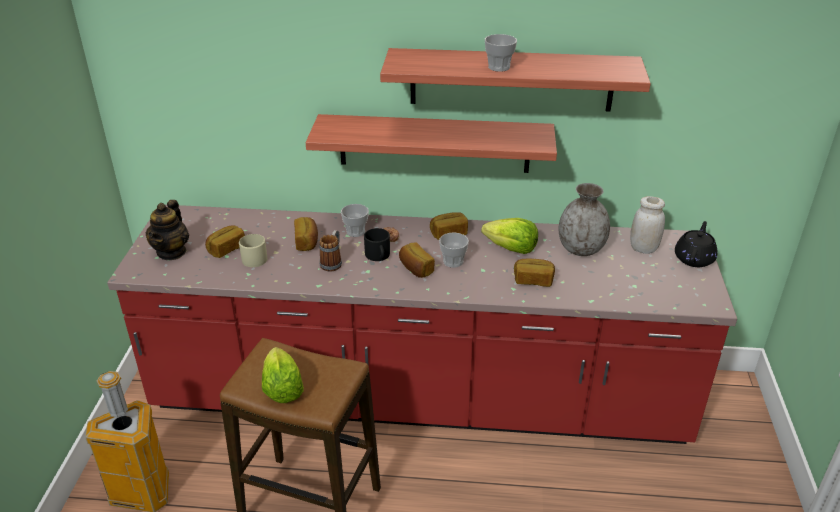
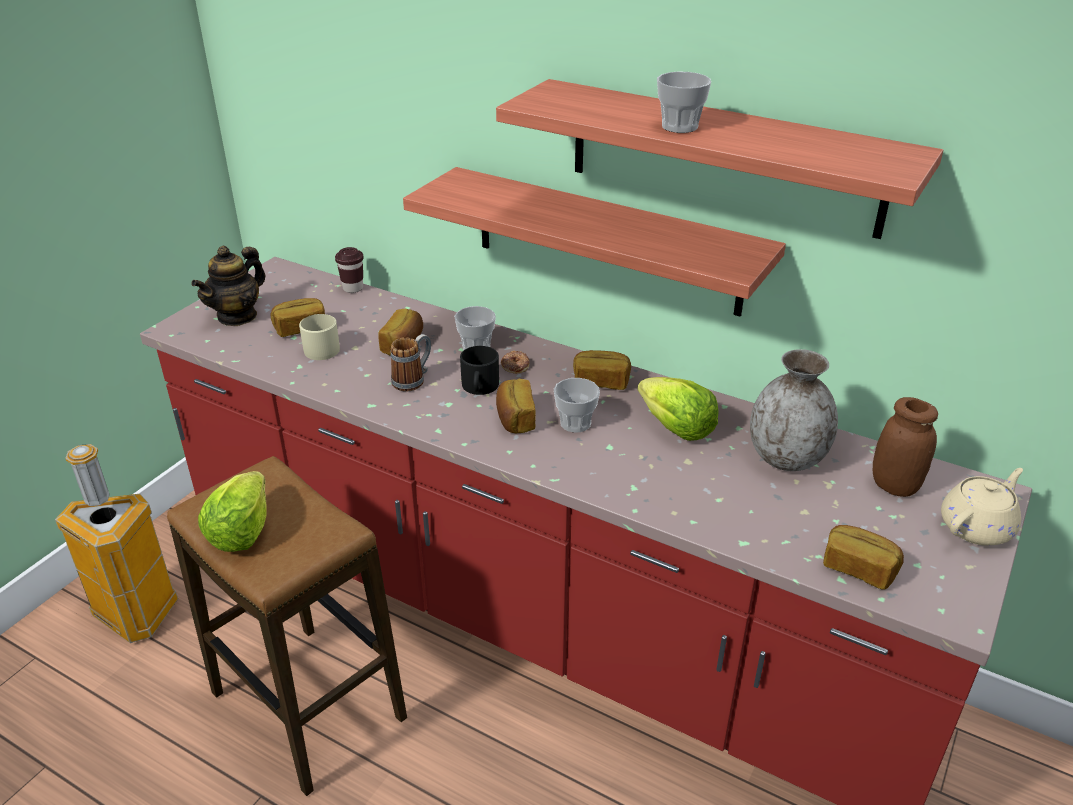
camera: 25 degrees right, 0 degrees up
(239, 213) = (353, 288): none -> brown cup
(533, 280) = (674, 483): bread -> bread (859, 568)
(643, 249) = (894, 486): white jar -> brown jar
(694, 258) = (977, 527): black teapot -> beige teapot

